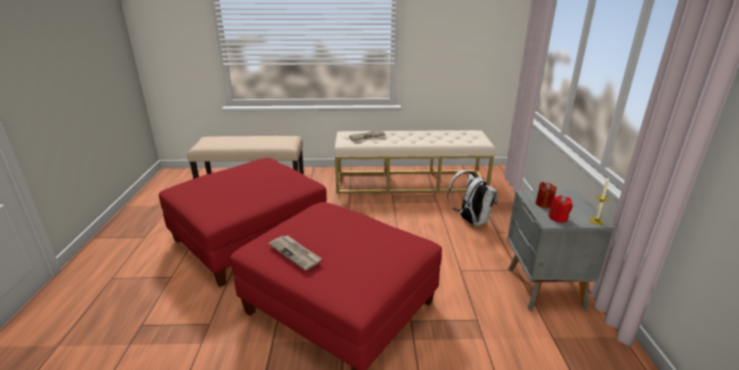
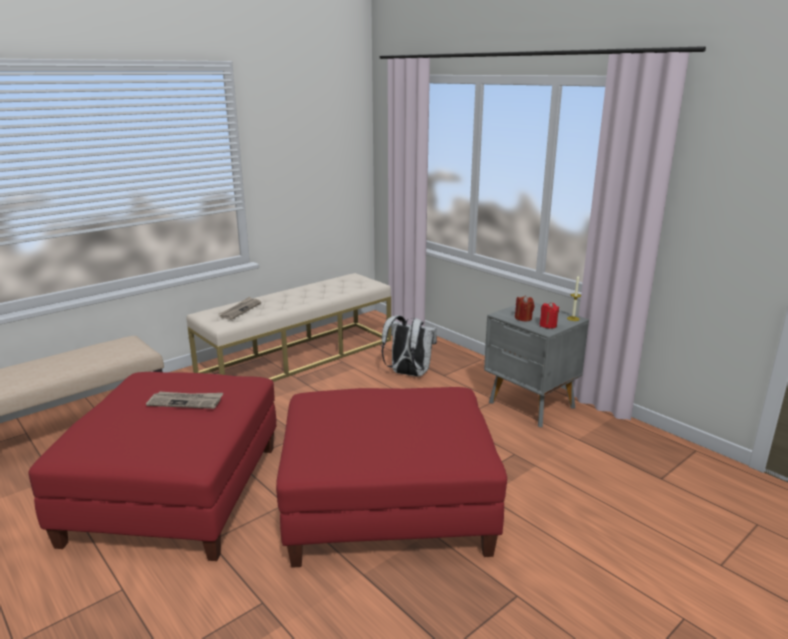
camera: 40 degrees left, 5 degrees down
(295, 253) = (361, 447): newspaper -> newspaper (186, 402)

